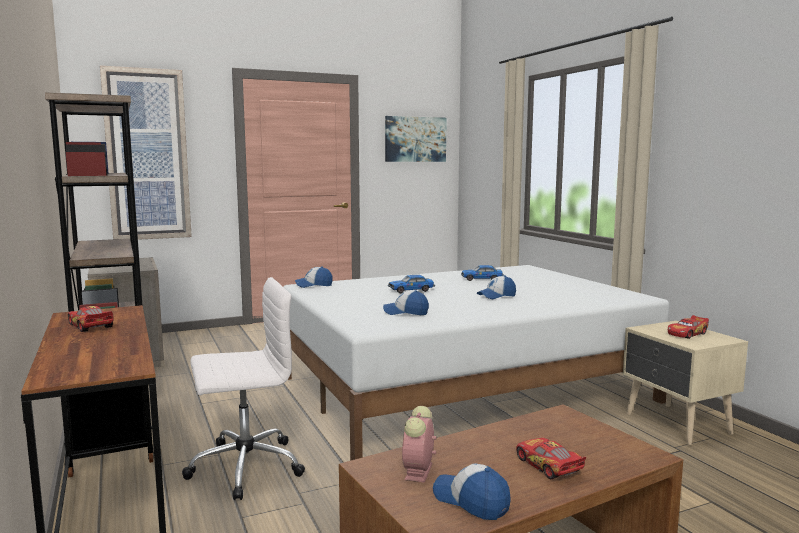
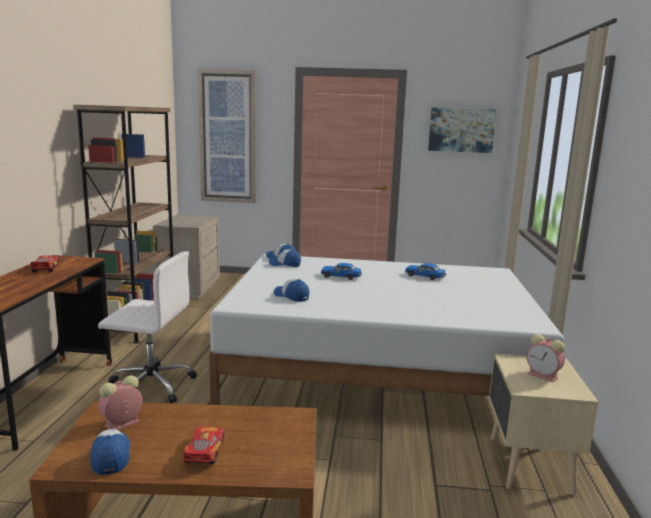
camera: 30 degrees right, 5 degrees up
(496, 296) = (398, 296): cap -> cap (285, 264)
(687, 334) = (544, 376): toy car -> alarm clock

